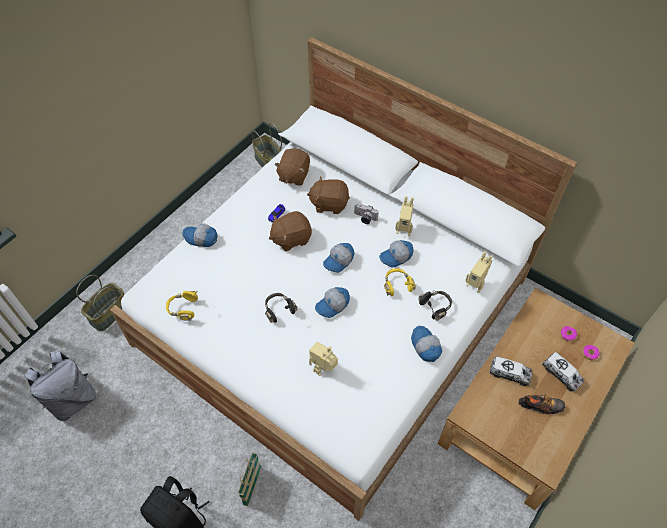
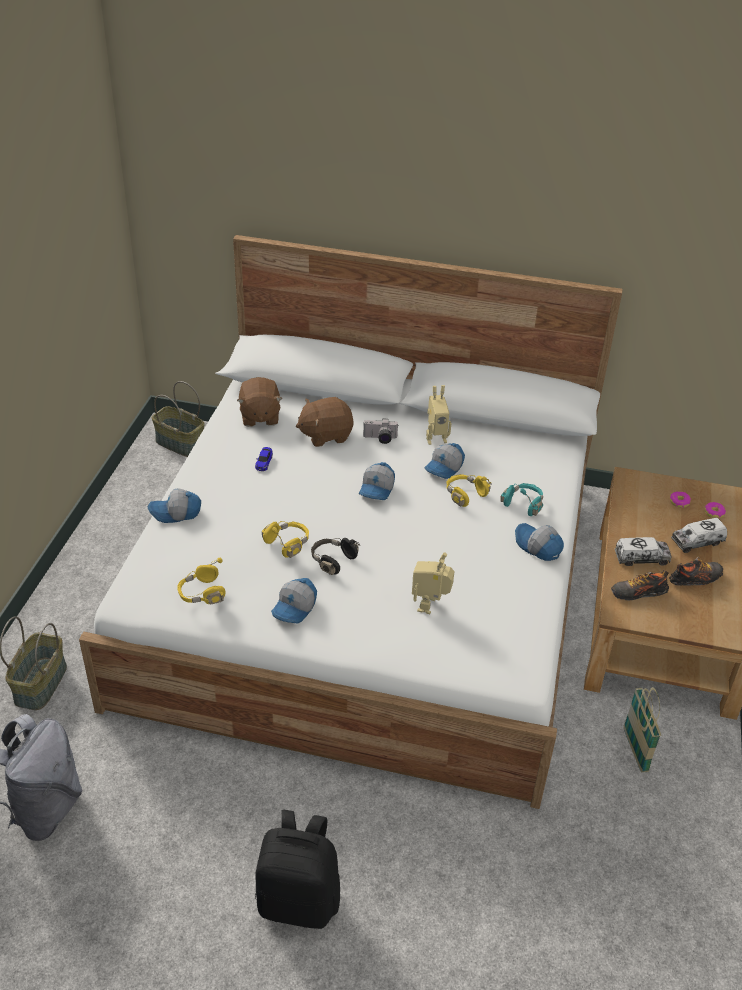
camera: 25 degrees left, 15 degrees down
(252, 486) = (376, 821): basket -> basket (635, 750)
(255, 288) = (287, 544): none -> yellow headphones
(291, 238) = (300, 482): brown plush toy -> none
(333, 305) = (399, 537): cap -> cap (295, 608)
(435, 307) = (523, 504): black headphones -> turquoise headphones
(476, 284) = (555, 470): toy robot -> none
(490, 402) = (638, 593): none -> shoe
(561, 374) = (697, 542): toy truck -> toy truck turned 135 degrees clockwise

